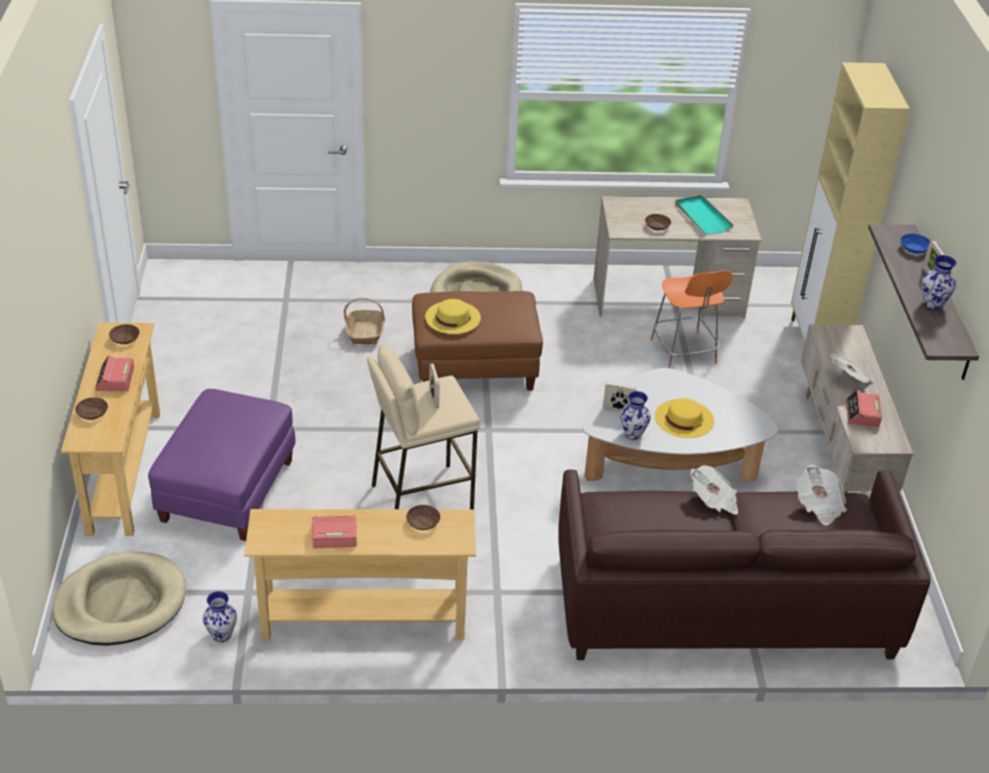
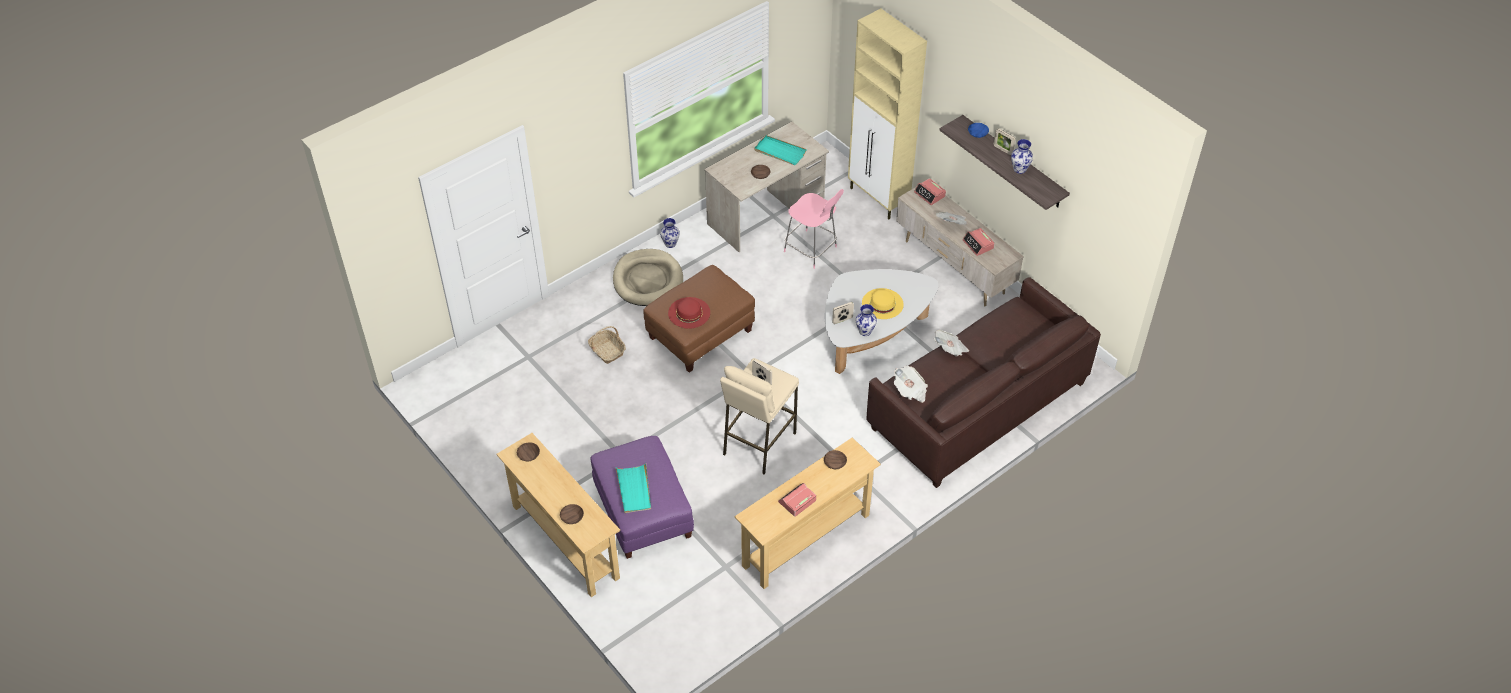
camera: 35 degrees left, 10 degrees up
(115, 379) = (557, 486): alarm clock -> alarm clock (930, 194)
(120, 603) = (661, 622): beige dog bed -> none
(203, 438) = (634, 490): none -> turquoise tray
(222, 635) = (739, 601): vase -> vase (670, 244)
(452, 317) = (689, 313): yellow hat -> red hat
(684, 353) = (811, 250): orange stool -> pink stool
(819, 506) = (1005, 319): newspaper -> newspaper (910, 391)

